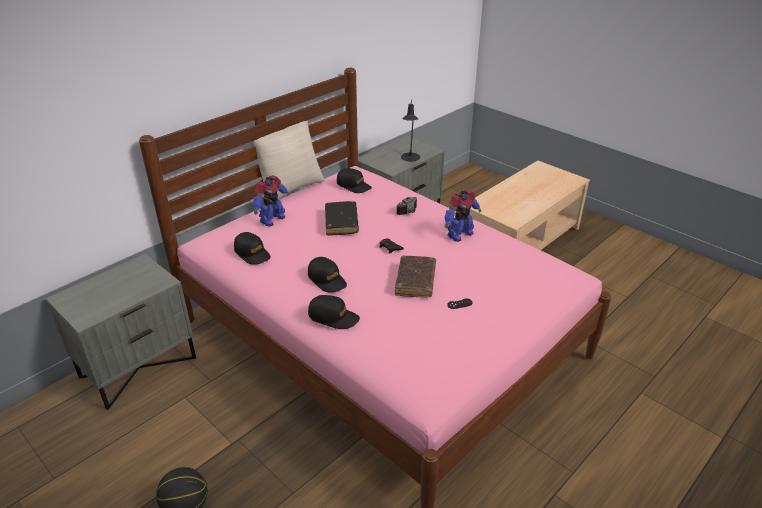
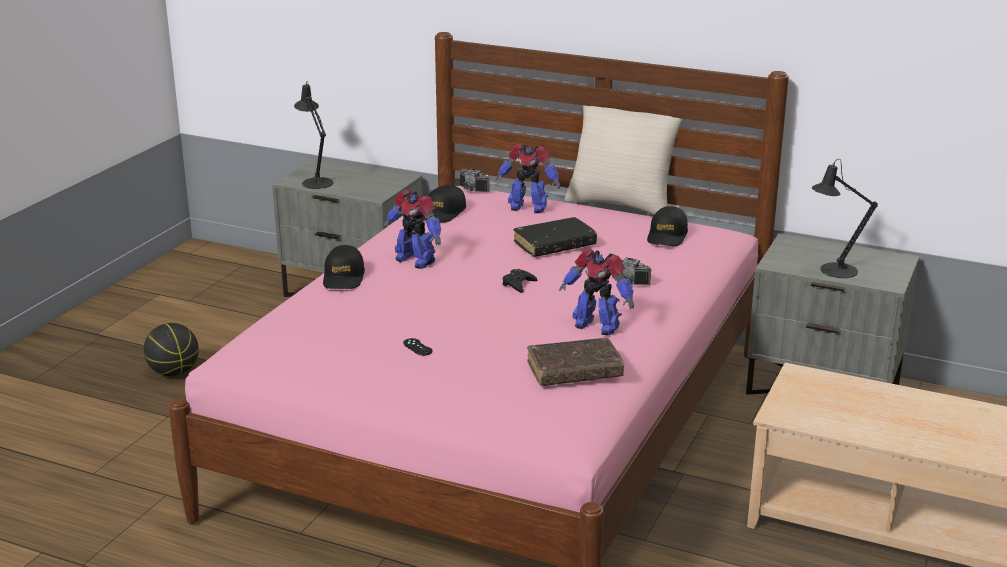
camera: 70 degrees right, 10 degrees down
(101, 307) = (316, 181): none -> black table lamp
(218, 234) = (471, 190): none -> camera
(327, 280) = (415, 260): black cap -> toy robot
(415, 281) = (449, 311): brown book -> brown book (574, 371)

